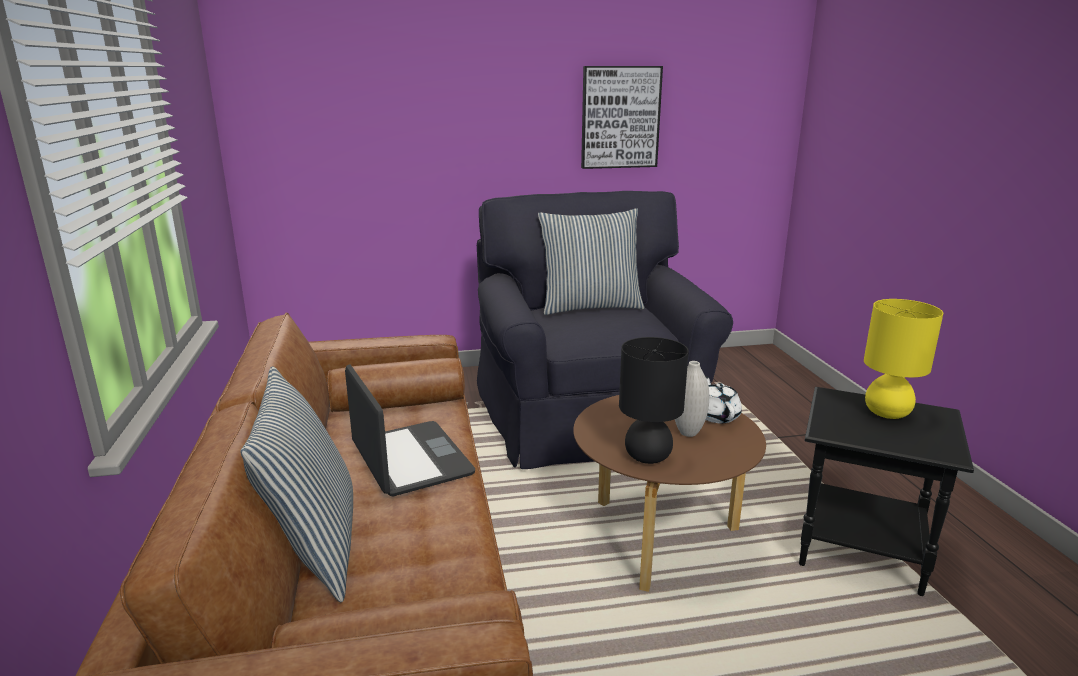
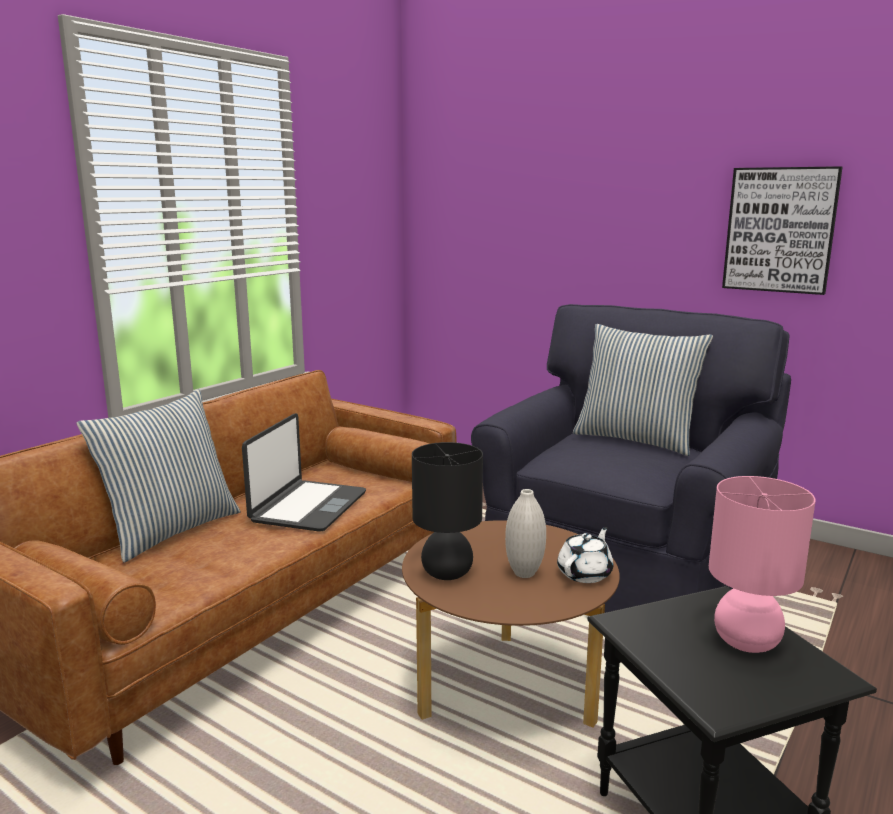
camera: 45 degrees right, 5 degrees down
(887, 413) = (747, 642): yellow table lamp -> pink table lamp

